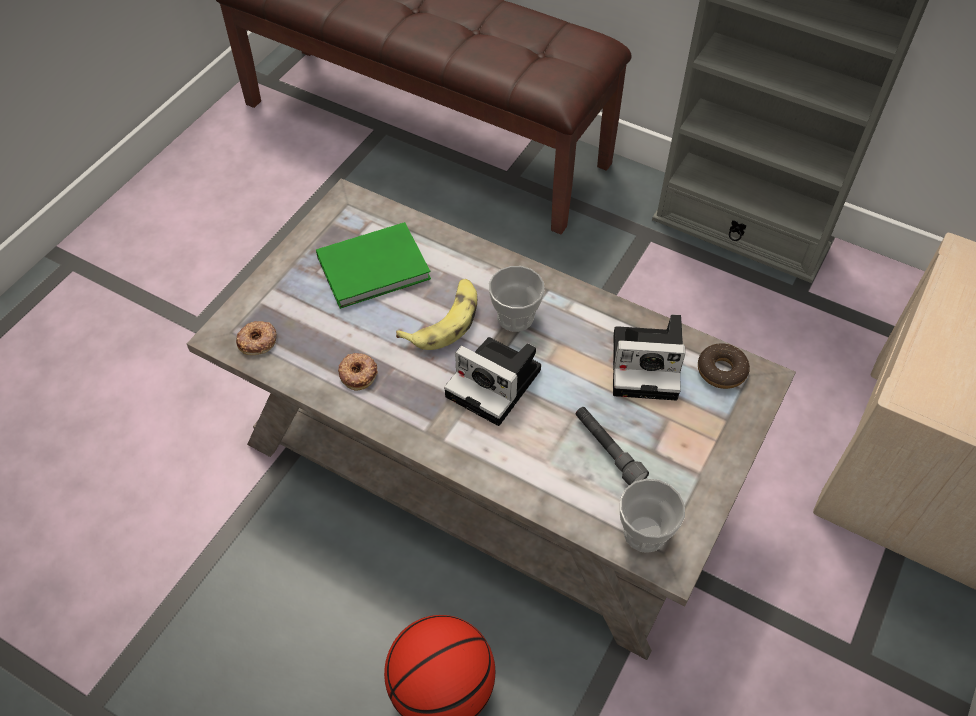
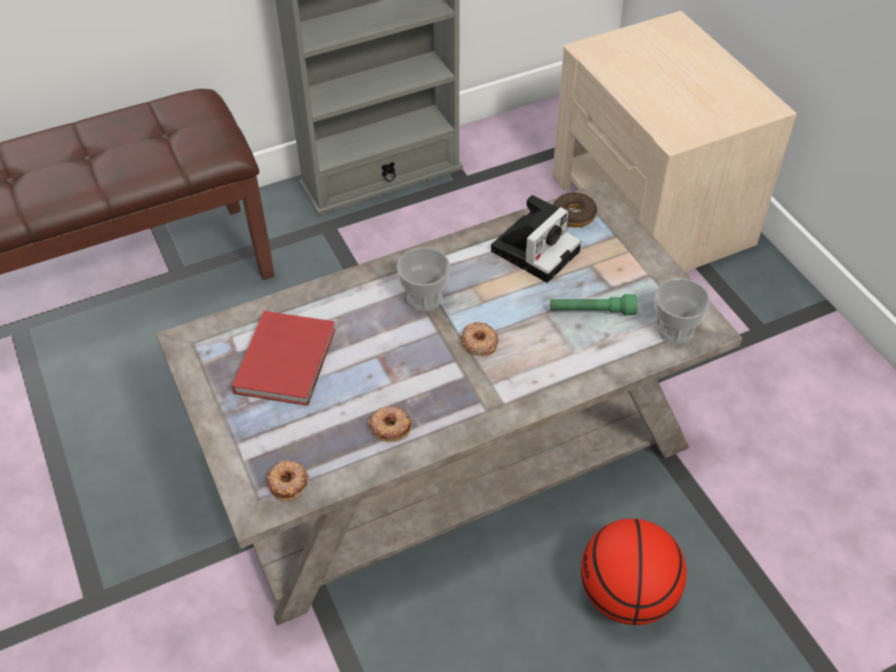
camera: 55 degrees left, 5 degrees down
(377, 268) = (288, 359): green book -> red book
(444, 320) = (387, 342): banana -> none
(497, 384) = (479, 342): camera -> donut
(607, 450) = (592, 311): grey flashlight -> green flashlight

